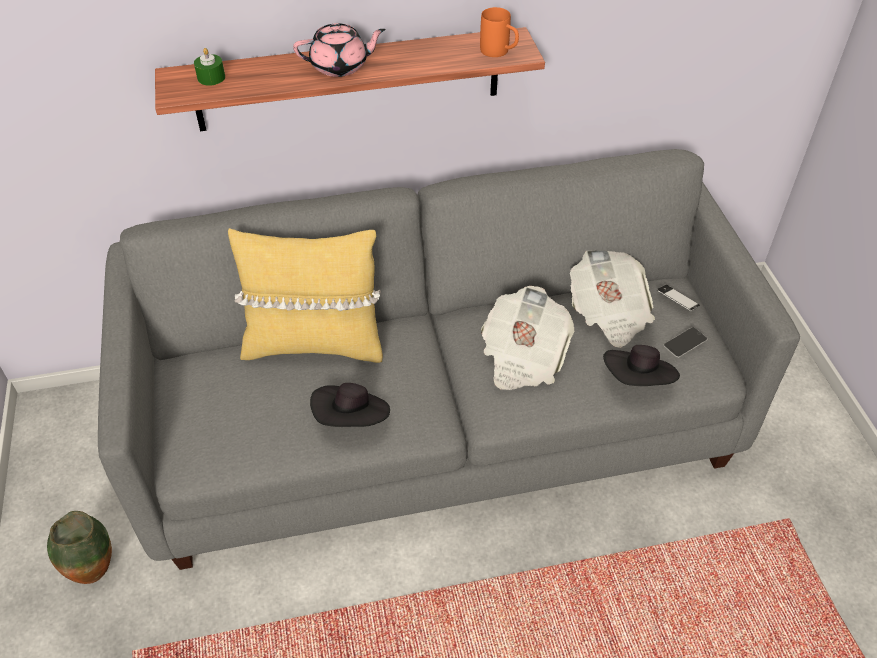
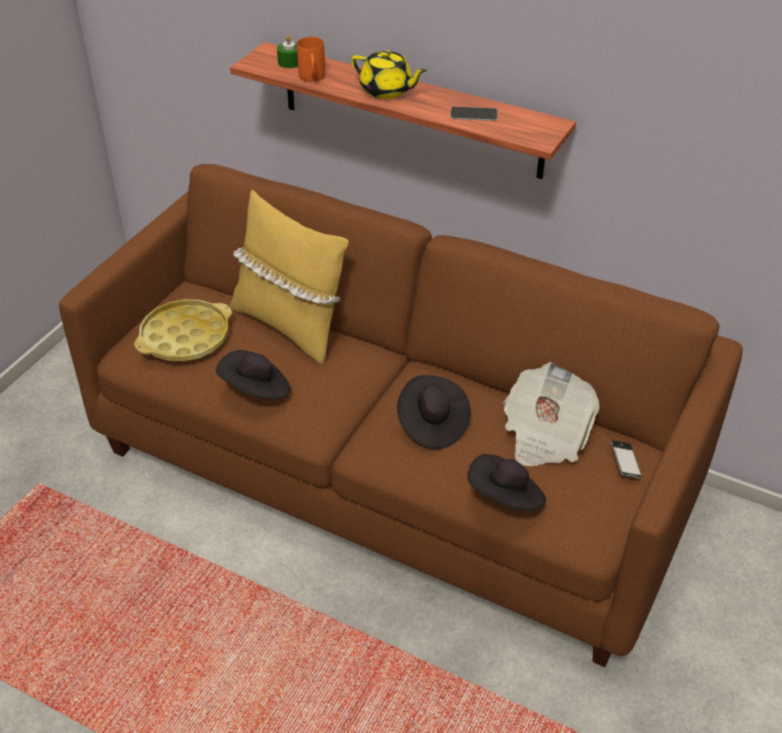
camera: 40 degrees right, 5 degrees down
(94, 572) = (65, 420): vase -> none
(231, 412) = (185, 337): none -> yellow tray
(340, 66) = (387, 91): pink teapot -> yellow teapot
(439, 422) = (393, 471): grey sofa -> brown sofa
(499, 52) = (523, 130): orange mug -> orange mug (312, 79)
(523, 357) = (432, 424): newspaper -> black hat
(685, 342) = (587, 496): phone -> phone (473, 114)

